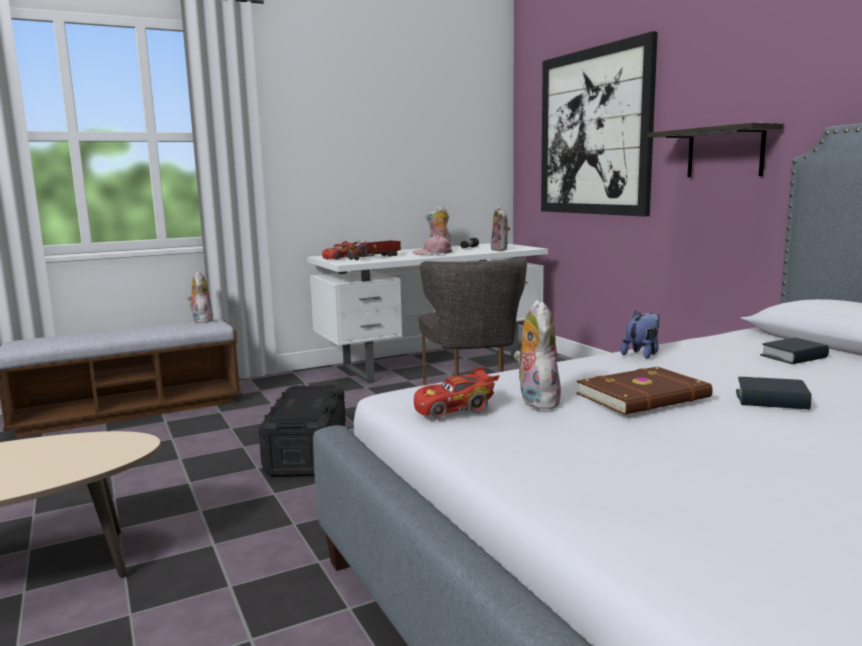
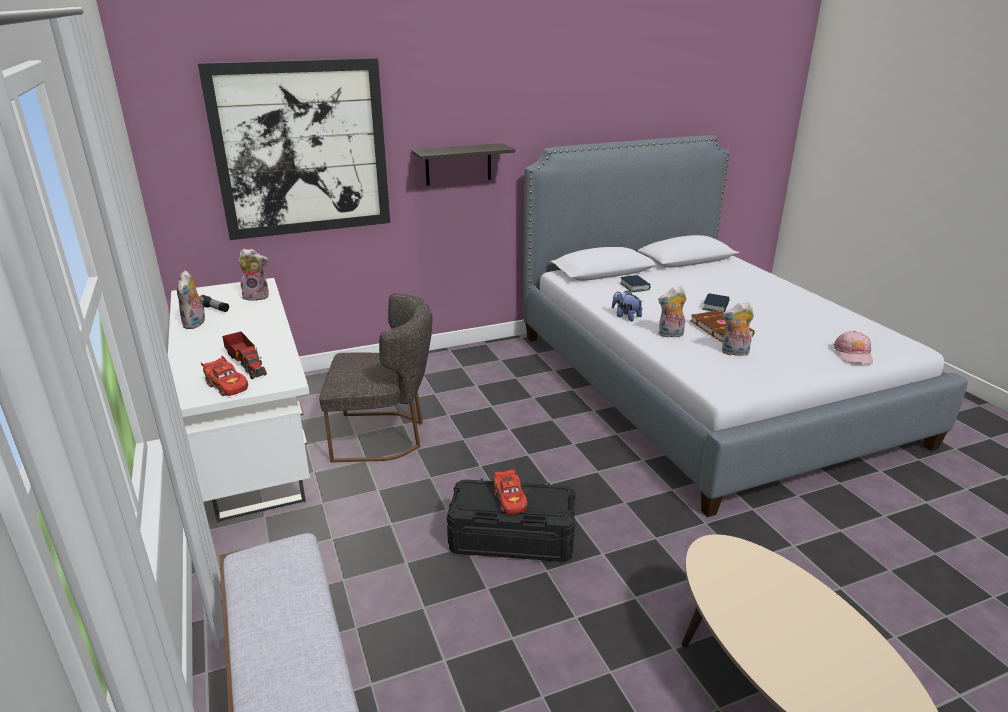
camera: 85 degrees left, 15 degrees up
(201, 320) = (248, 567): plush toy -> plush toy (670, 335)
(432, 253) = (249, 330): pink cap -> pink cap (853, 354)
(455, 409) = (753, 374): red toy car -> red toy car (509, 499)

